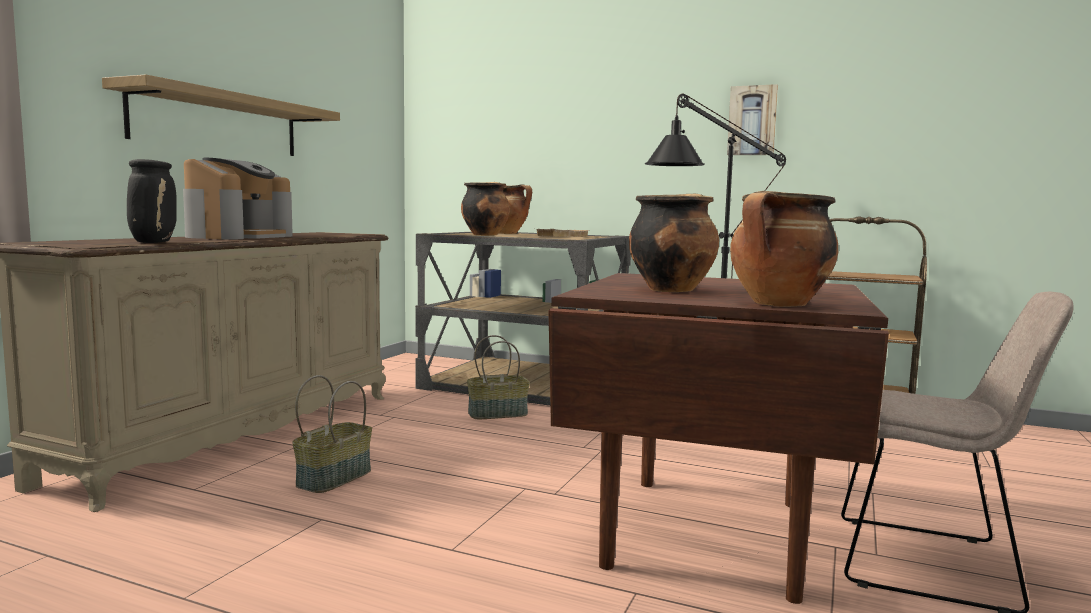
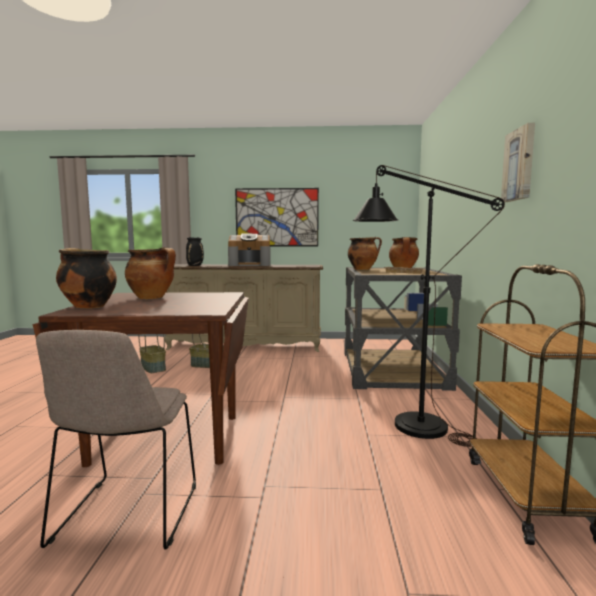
camera: 70 degrees right, 0 degrees up
(218, 123) = (277, 217): shelf -> picture
(498, 413) = (322, 373): basket -> basket (153, 368)

